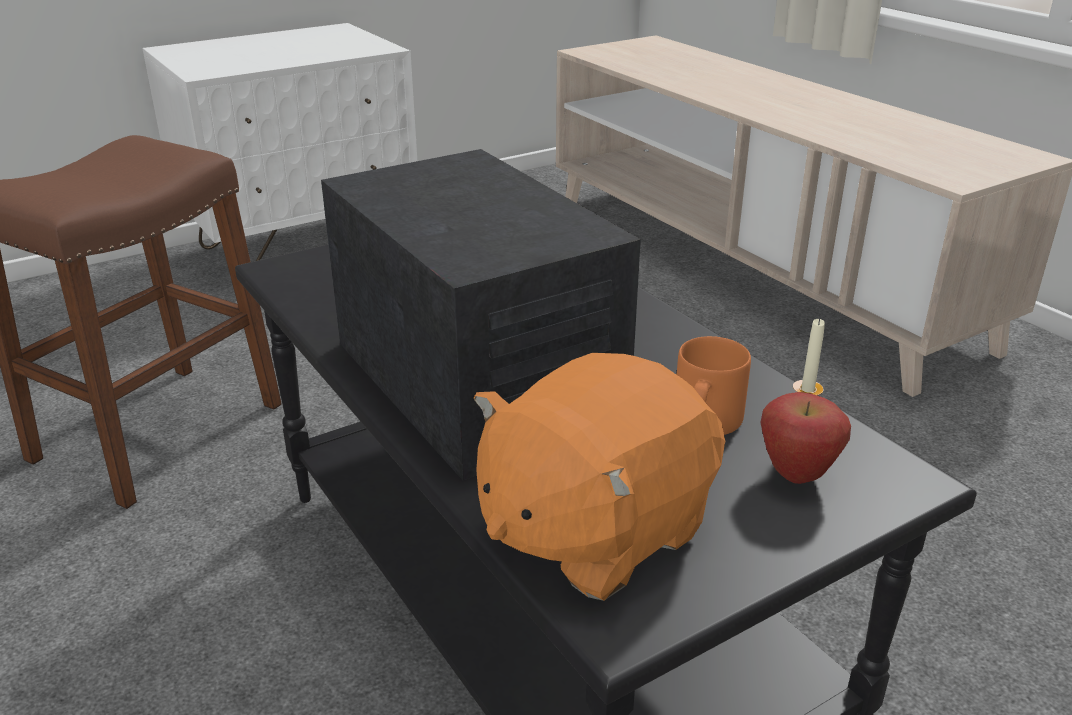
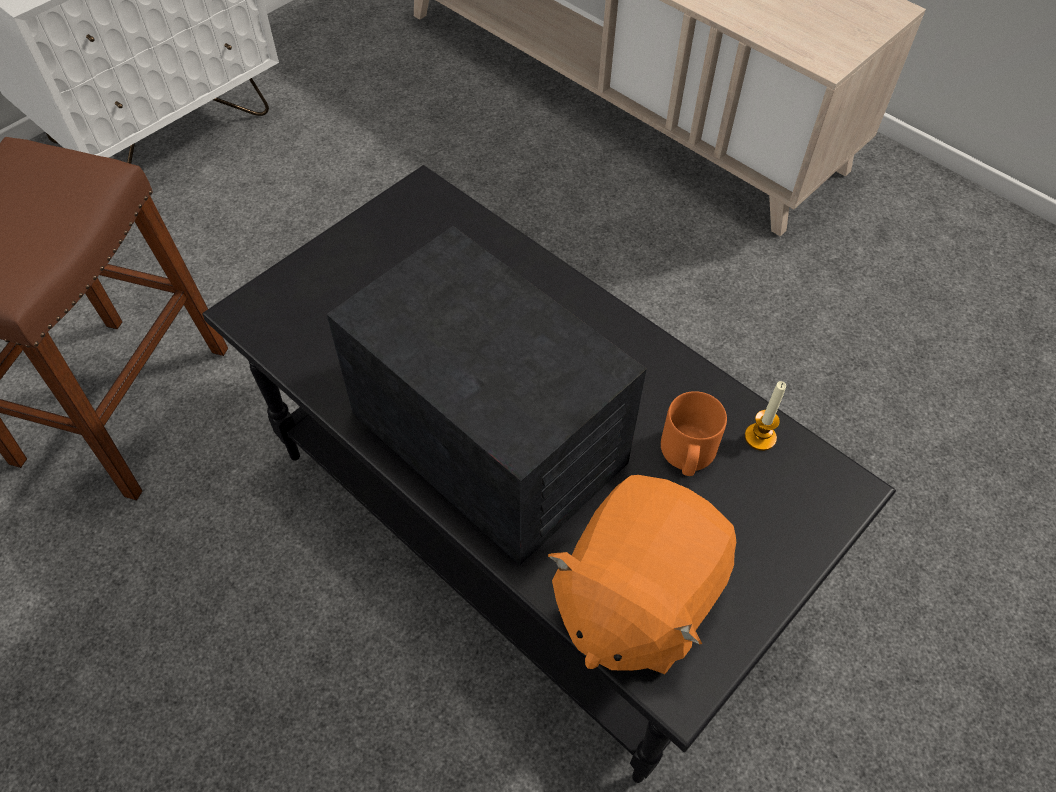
camera: 15 degrees left, 25 degrees up
(797, 475) = (768, 502): apple -> none

